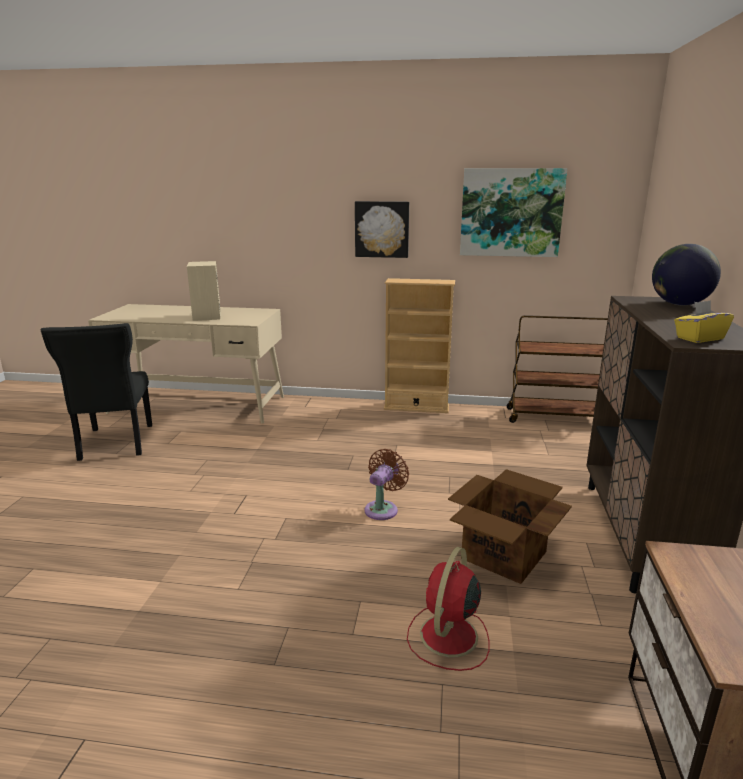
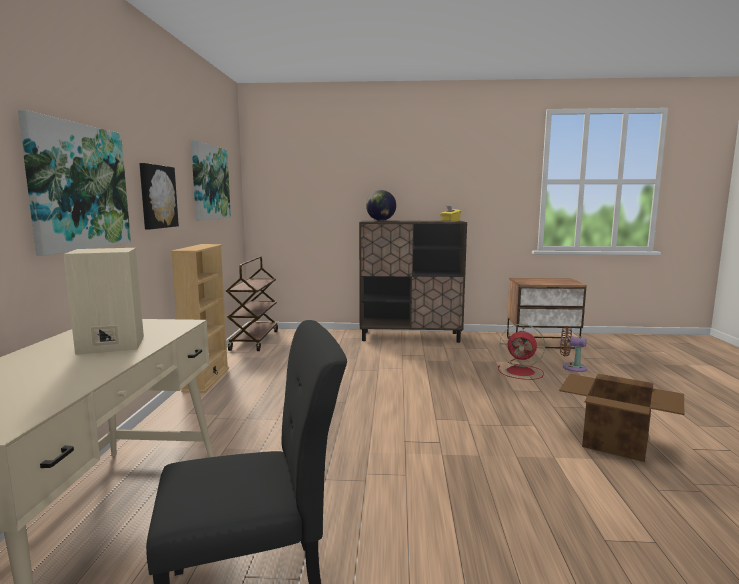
camera: 95 degrees left, 10 degrees down
(279, 222) = (79, 187): none -> picture
(383, 509) = (407, 387): brown fan -> brown fan (571, 367)
(502, 555) = (445, 360): cardboard box -> cardboard box (616, 442)

